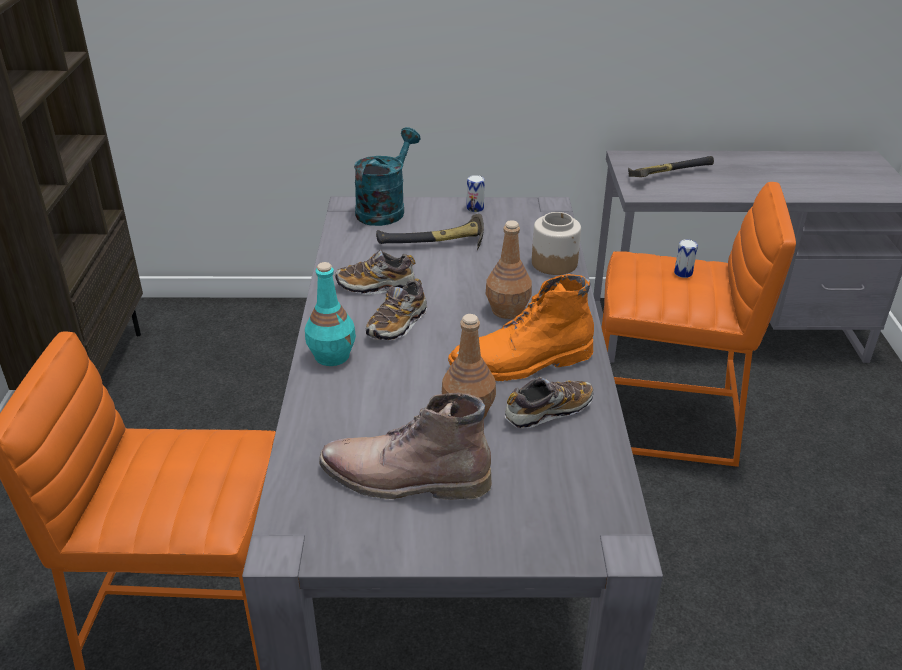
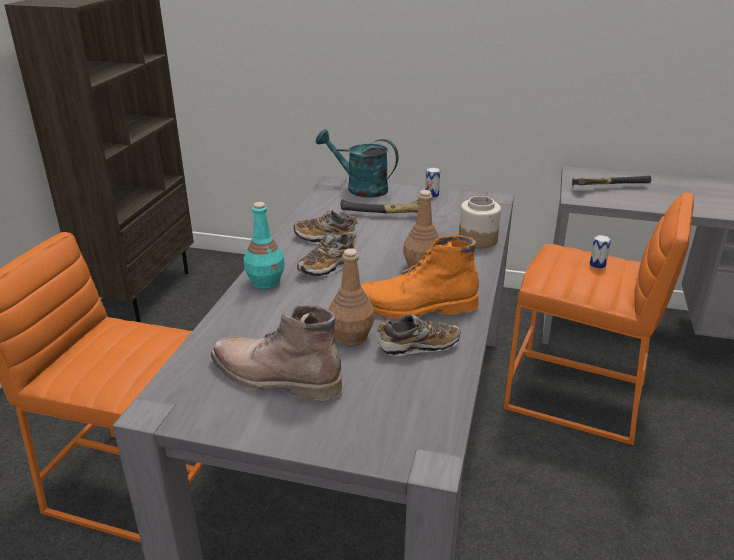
camera: 15 degrees right, 5 degrees down
(385, 209) = (360, 188): turquoise watering can -> turquoise watering can turned 105 degrees counterclockwise

